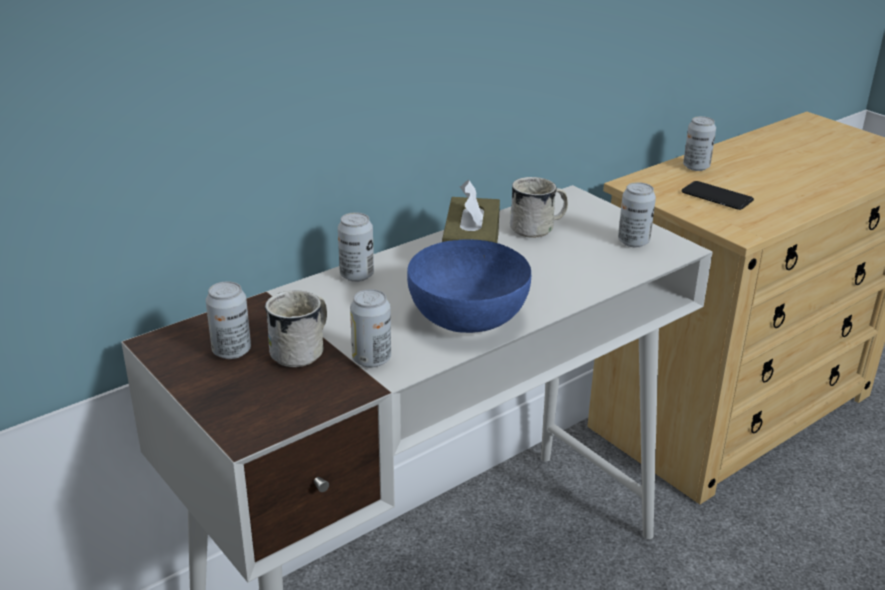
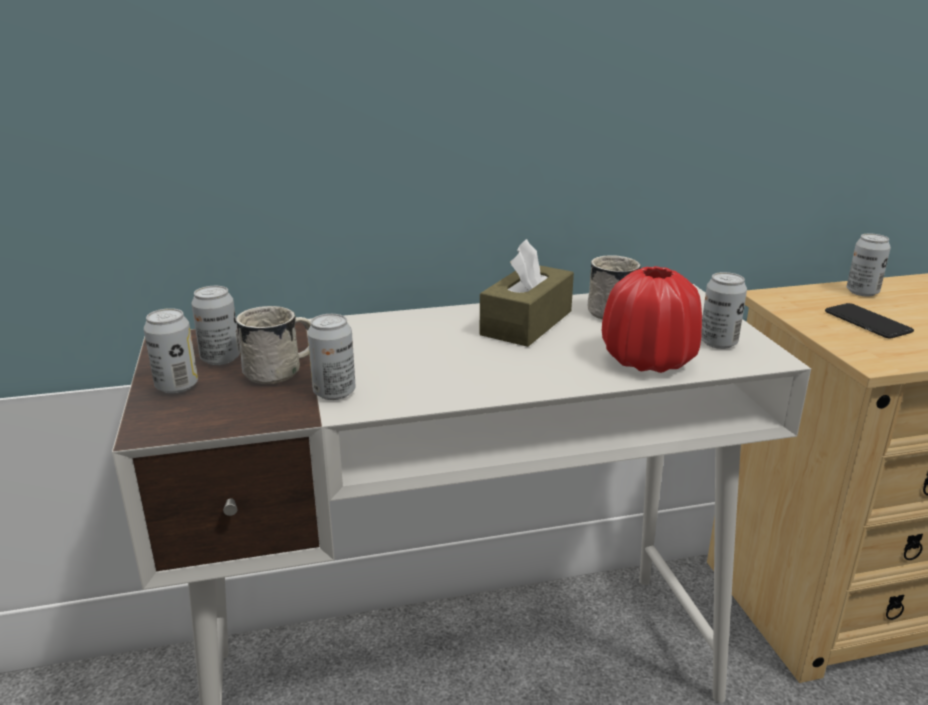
camera: 25 degrees right, 5 degrees down
(357, 275) = (397, 321): can -> can (177, 386)
(469, 316) = (470, 376): blue bowl -> none
(594, 270) = (648, 360): none -> red vase

